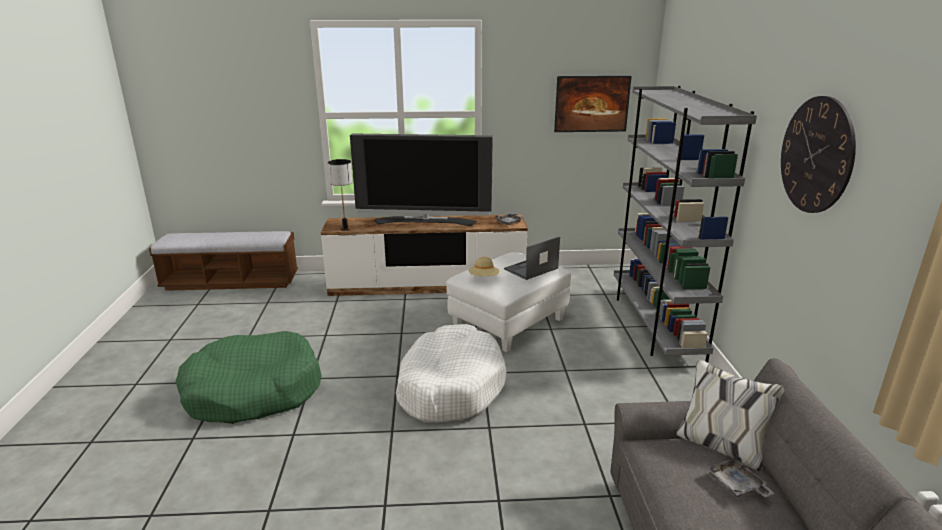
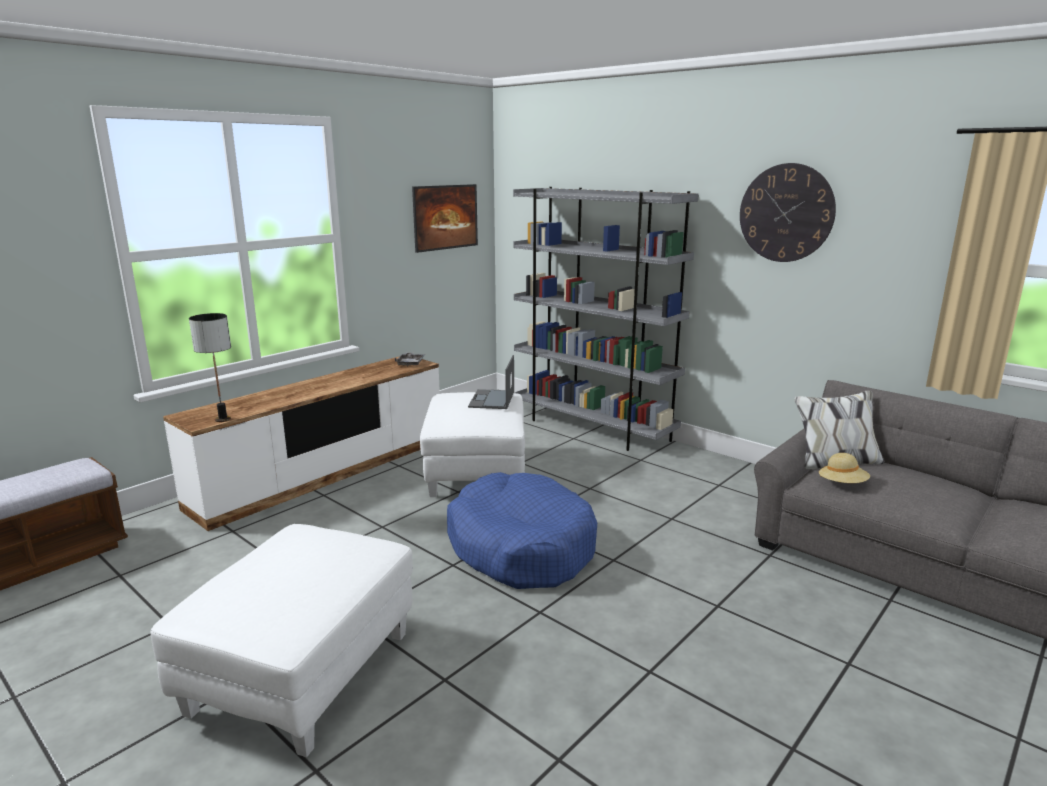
camera: 45 degrees left, 5 degrees down
(253, 391) = (303, 673): green dog bed -> white ottoman
(425, 222) = (315, 386): television -> none
(450, 386) = (521, 547): white dog bed -> blue dog bed
(484, 278) = (465, 420): beige hat -> beige hat (842, 484)
(736, 485) = (894, 475): grey tray -> none

